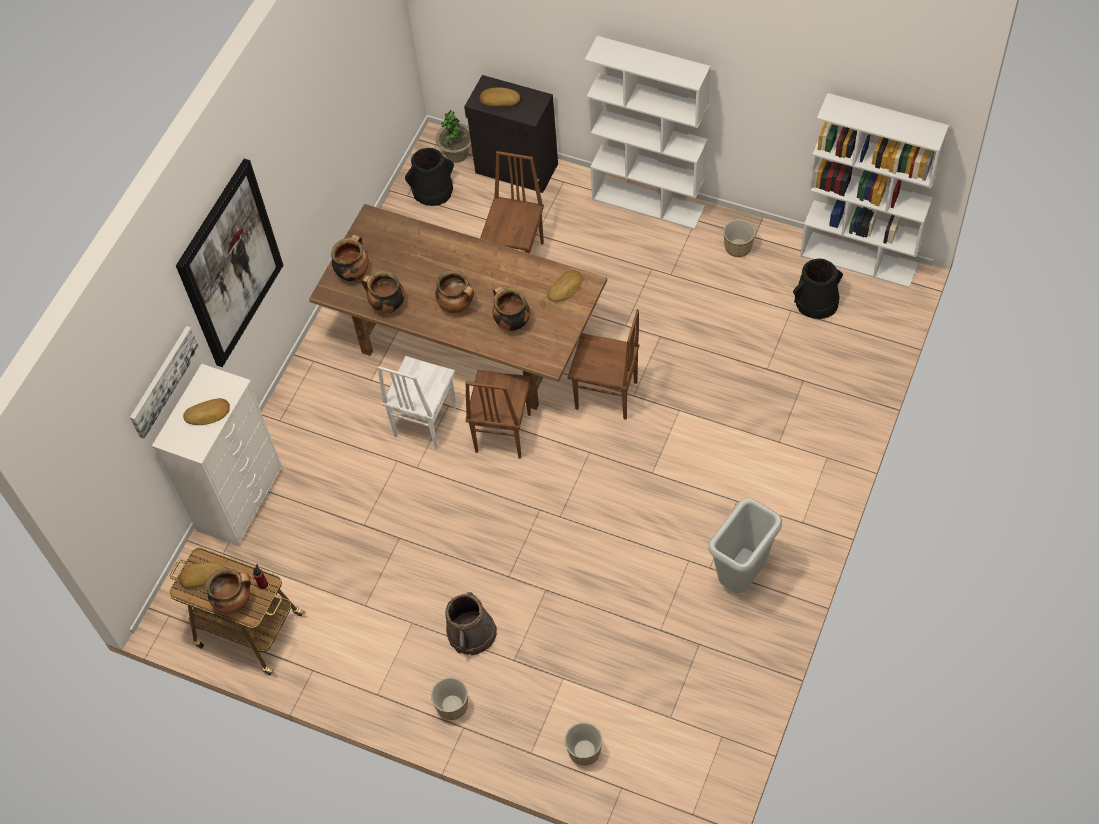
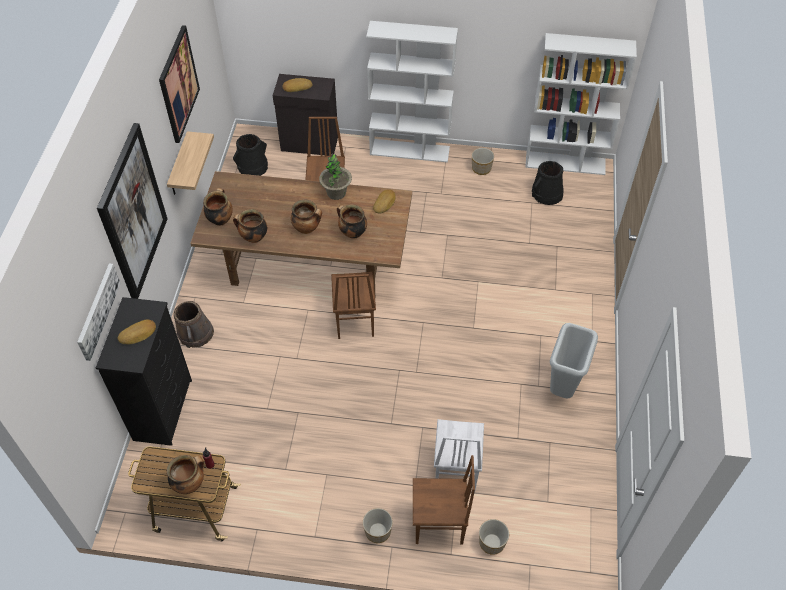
camera: 20 degrees left, 5 degrees down
(202, 575) = (156, 468): bread -> none
(241, 499) = (163, 409): white dresser -> black dresser
(314, 195) = (179, 165): none -> shelf
(324, 96) = (178, 84): none -> picture
(424, 421) = (292, 324): white chair -> white chair (455, 471)
(457, 154) = (263, 141): potted plant -> potted plant (336, 193)
(471, 633) = (376, 472): brown bucket -> brown bucket (195, 333)
(606, 396) = (423, 282): brown chair -> brown chair (439, 525)

